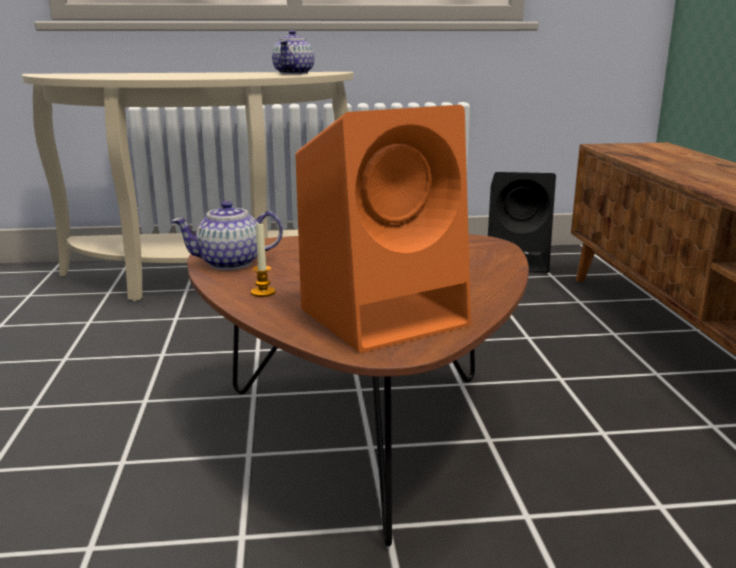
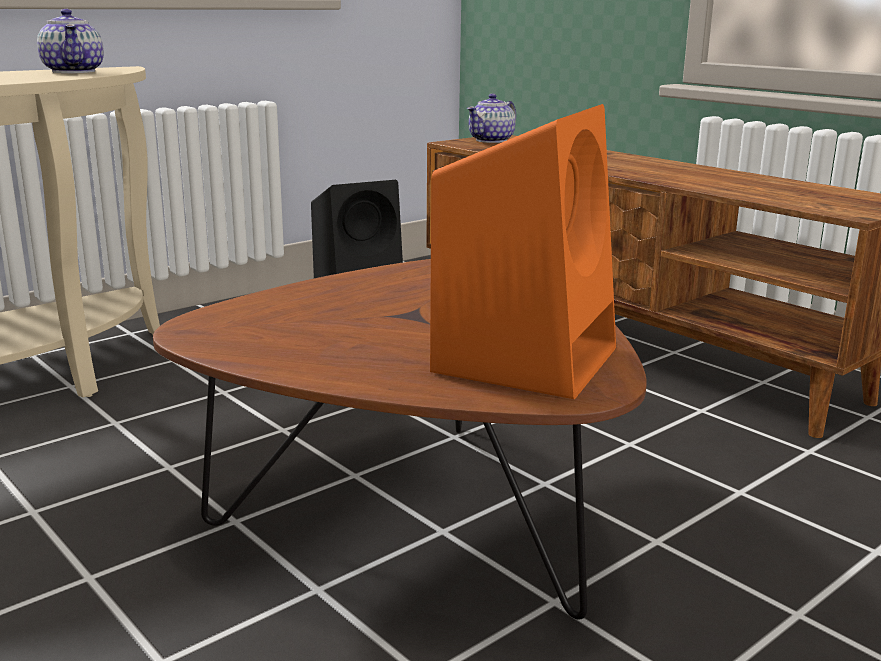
camera: 35 degrees left, 0 degrees up
(231, 263) = (239, 341): teapot -> teapot (492, 140)
(263, 292) = (349, 365): candle -> none

